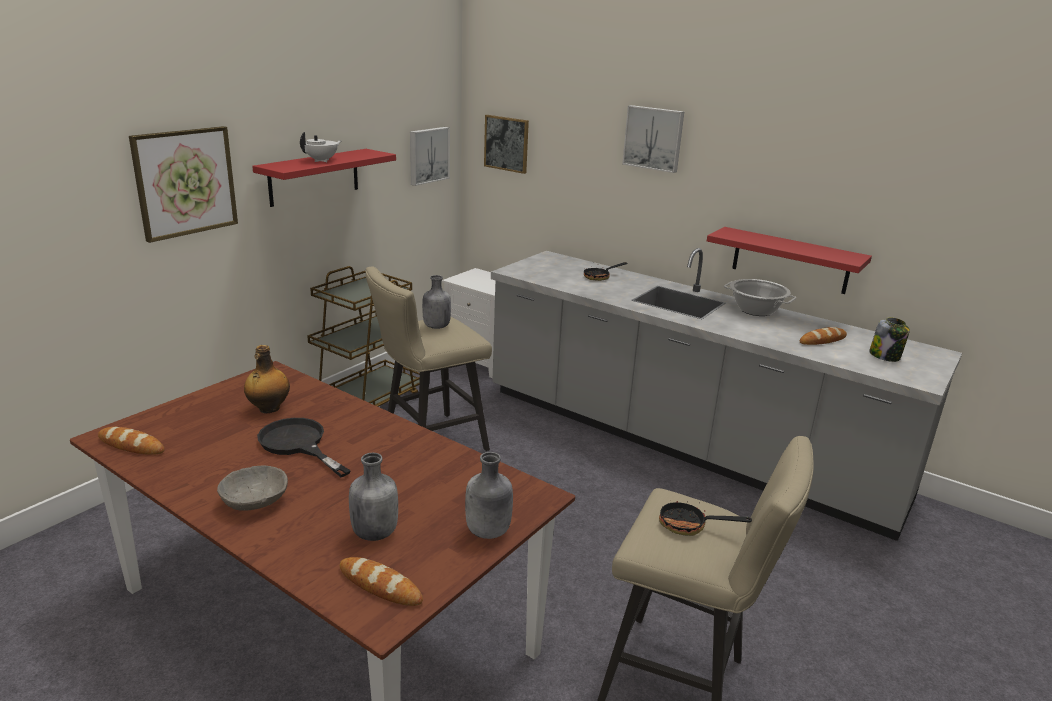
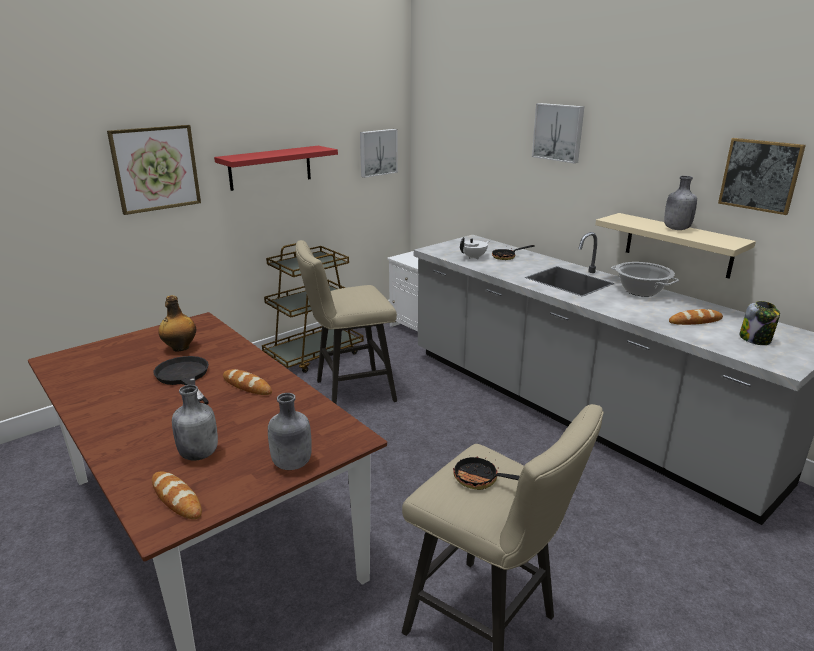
camera: 15 degrees right, 0 degrees up
(131, 445) = (65, 367): bread -> bread (247, 385)
(255, 501) = (124, 418): grey bowl -> none
(322, 160) = (272, 153): white teapot -> white teapot (474, 257)
(436, 326) = (353, 293): grey bottle -> grey bottle (676, 229)
(506, 143) = (443, 142): picture -> picture (760, 175)
(790, 260) = (678, 245): red shelf -> beige shelf

